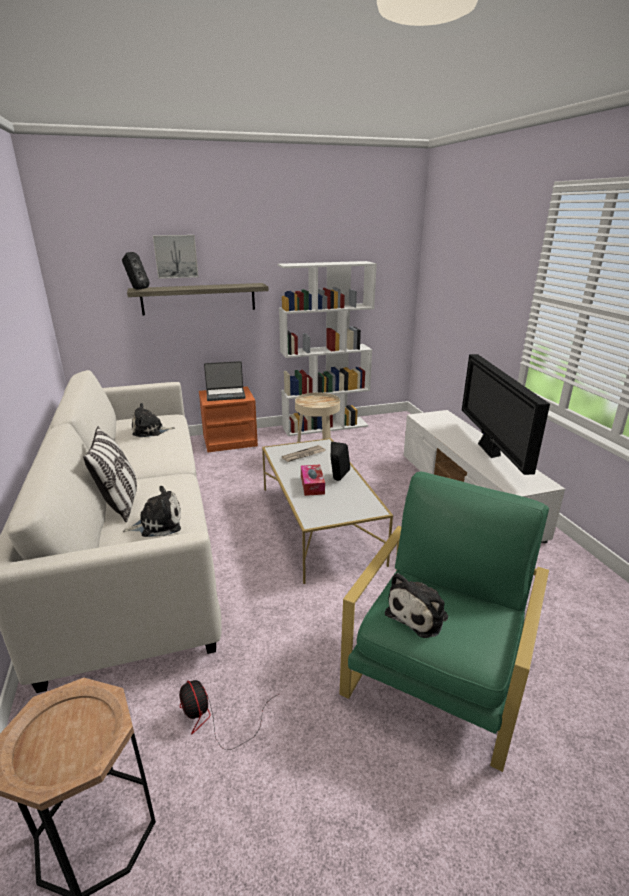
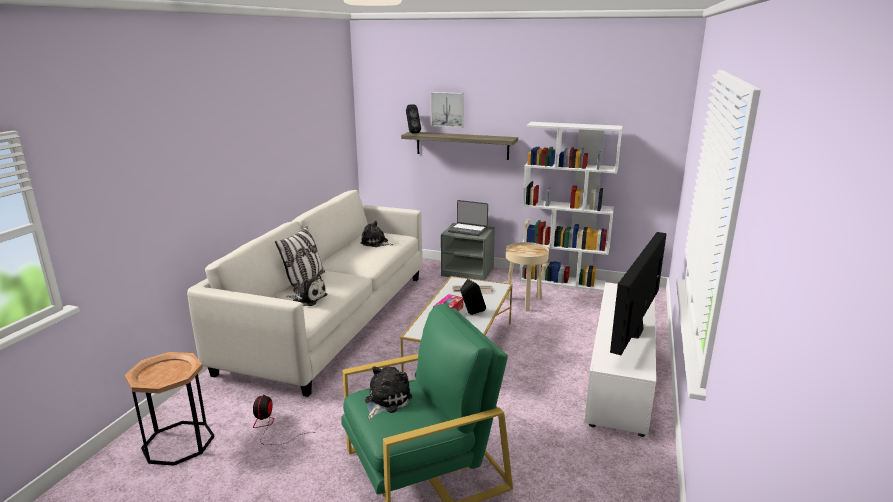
camera: 35 degrees right, 5 degrees down
(230, 441) = (468, 272): orange nightstand -> grey nightstand
(419, 614) = (386, 401): plush toy -> plush toy turned 135 degrees clockwise

